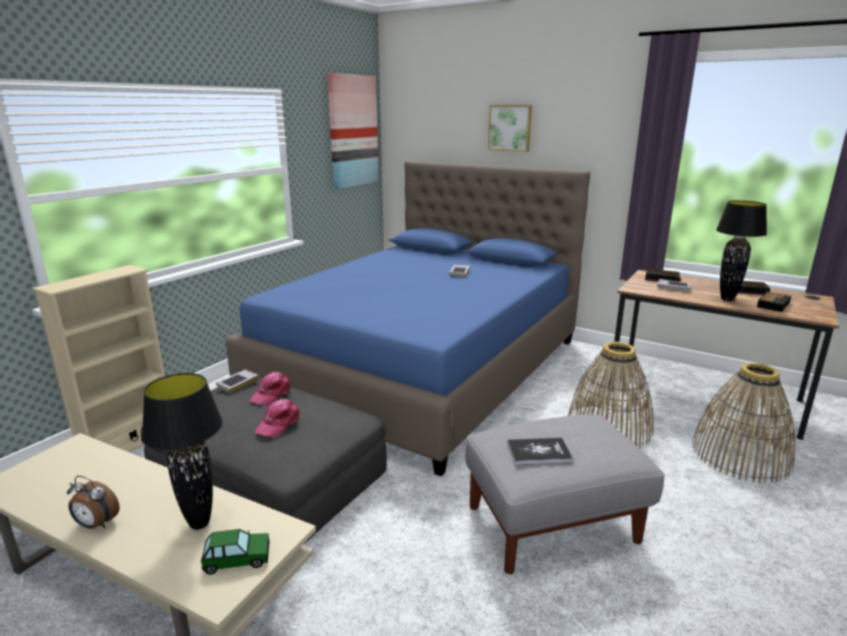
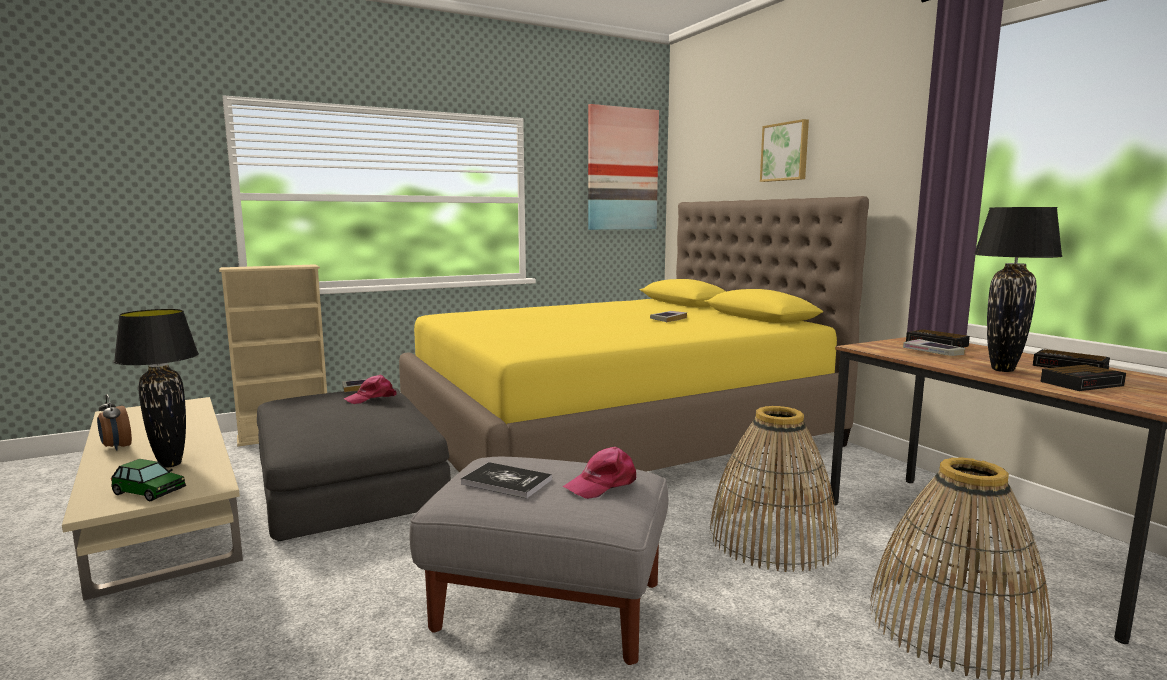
camera: 30 degrees right, 10 degrees down
(278, 423) = (338, 416): pink cap -> pink cap (603, 484)
(422, 367) = (616, 434): blue bed -> yellow bed

